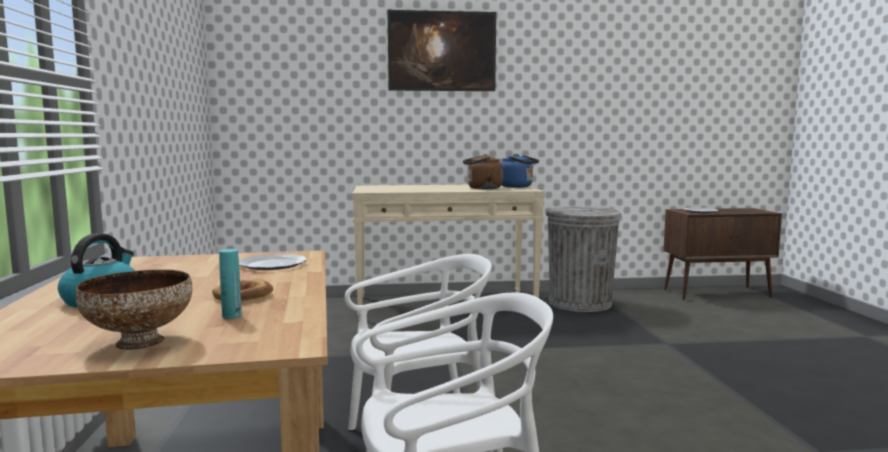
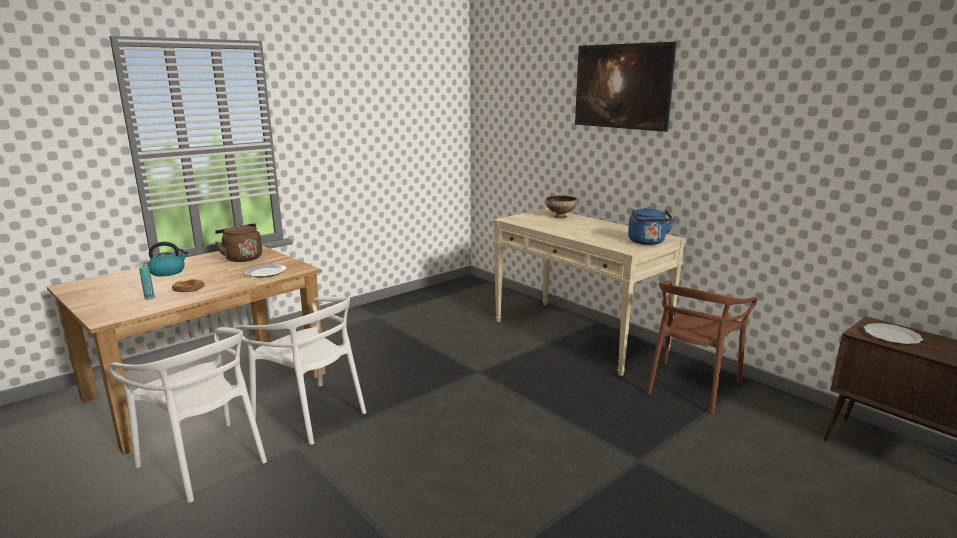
camera: 55 degrees right, 10 degrees up
(141, 341) = (104, 298): bowl -> bowl (561, 216)
(482, 188) = (603, 237): brown kettle -> brown kettle (242, 258)
(580, 303) = (690, 386): grey trash can -> brown chair

